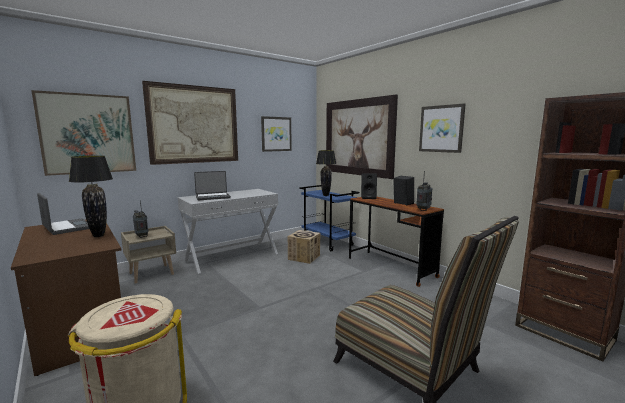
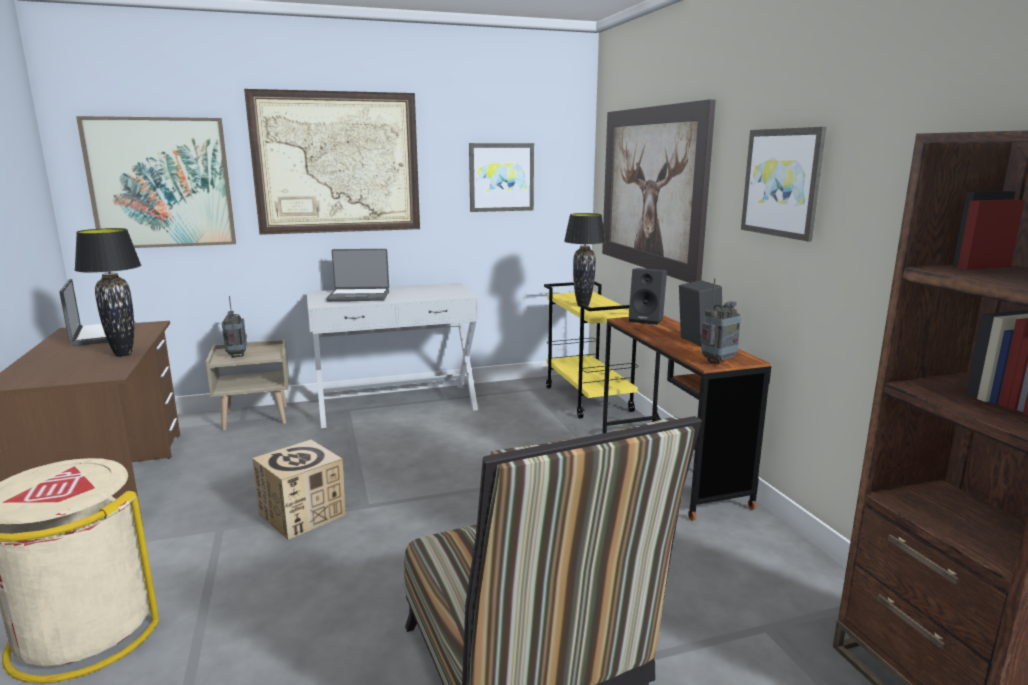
camera: 20 degrees right, 5 degrees up
(304, 257) = (518, 424): cardboard box -> cardboard box (303, 515)
(328, 242) = (589, 399): blue cart -> yellow cart

